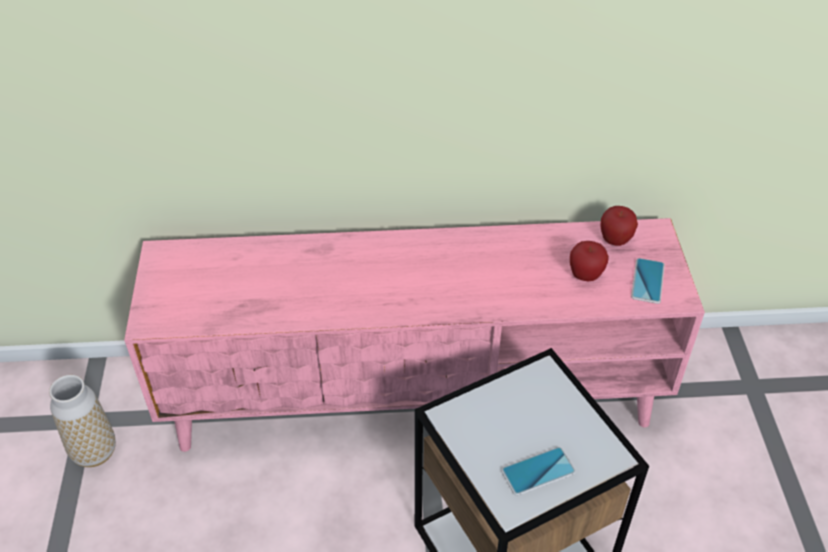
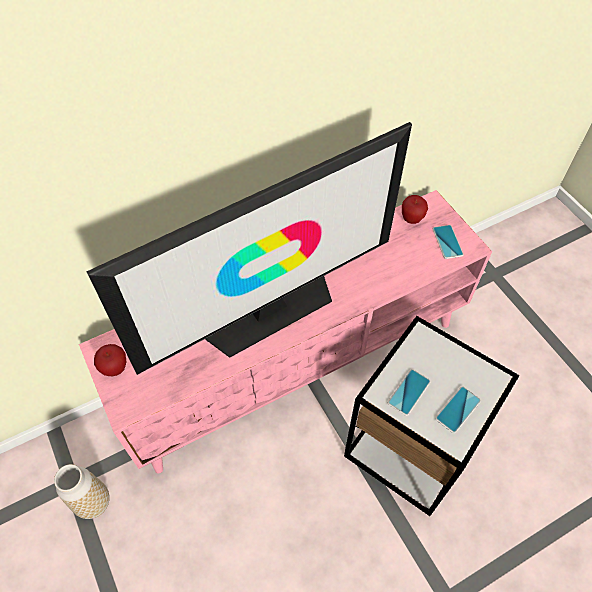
camera: 25 degrees left, 10 degrees up
(372, 279) = (269, 310): none -> television
(486, 428) = (409, 392): none -> phone
(585, 276) = (407, 253): apple -> apple (115, 368)

